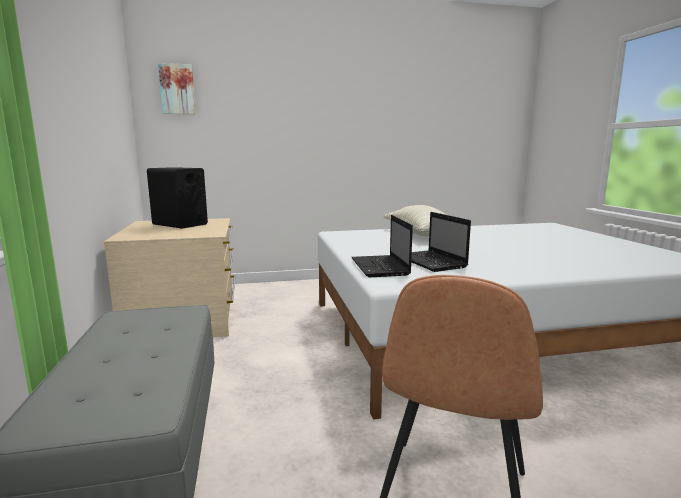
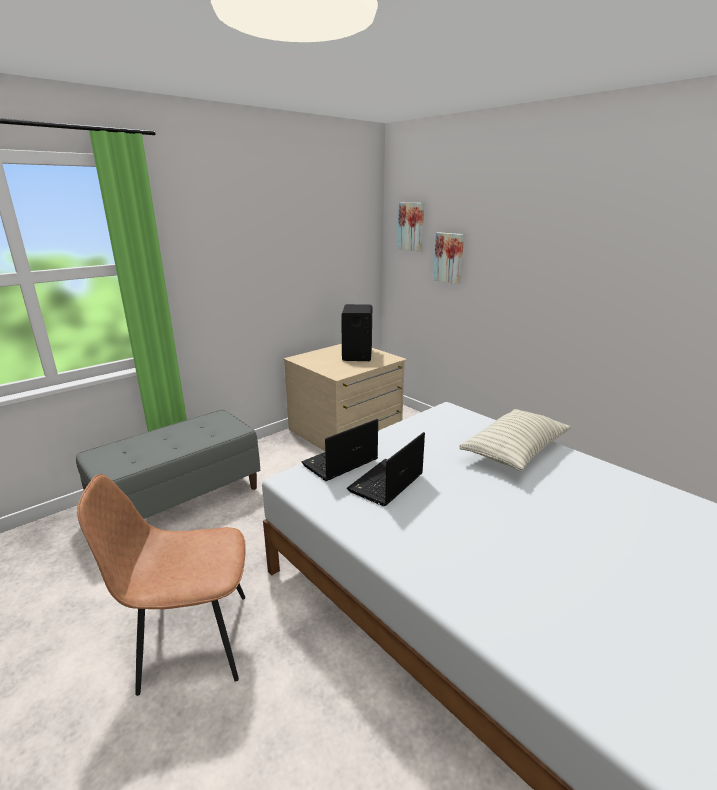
camera: 60 degrees right, 10 degrees up
(232, 118) = (449, 258): none -> picture

